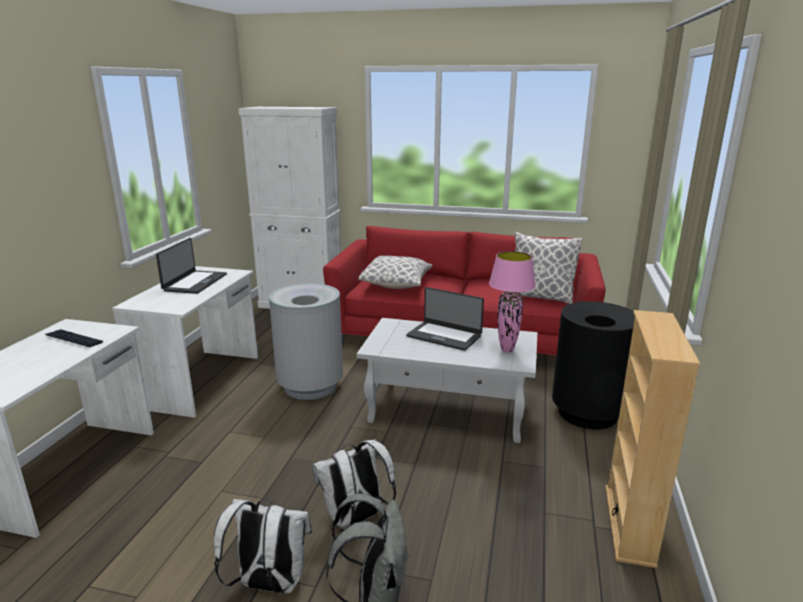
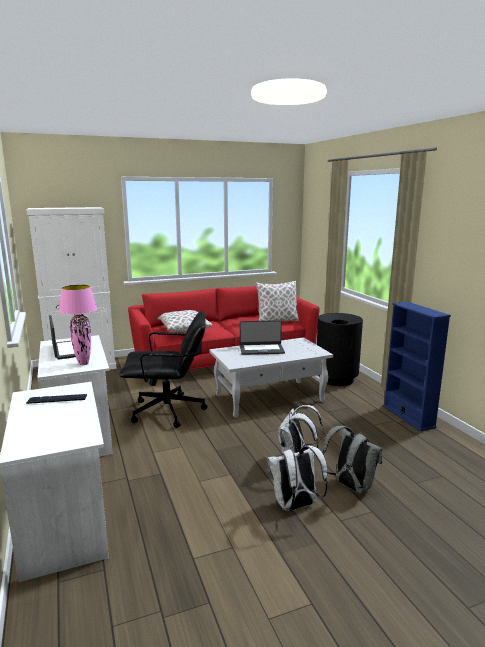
camera: 35 degrees left, 5 degrees down
(310, 386) = (168, 411): grey trash can -> black office chair
(506, 350) = (303, 348): pink table lamp -> pink table lamp (83, 363)
(629, 524) = (408, 416): beige bookcase -> blue bookcase

